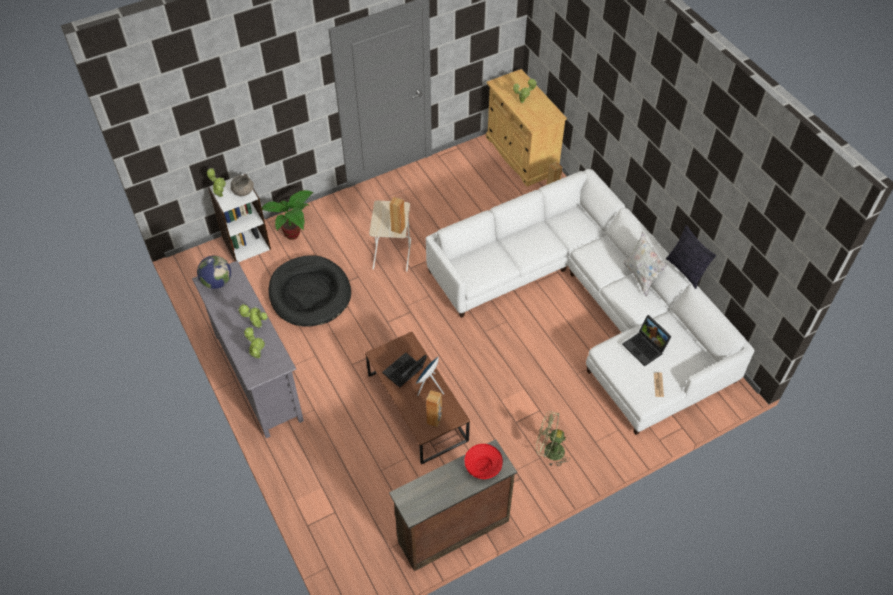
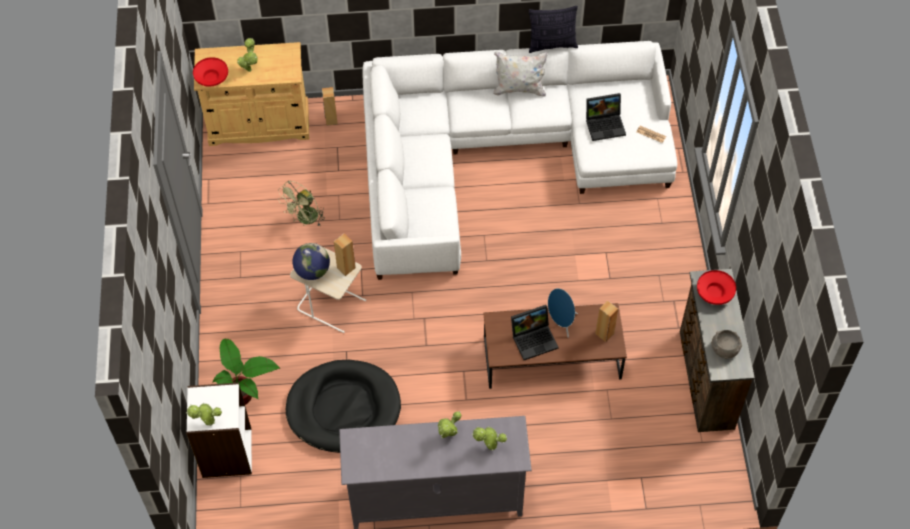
camera: 65 degrees left, 5 degrees up
(217, 282) = (362, 458): globe -> globe (312, 271)
(243, 191) = (218, 396): grey bowl -> grey bowl (725, 349)
(404, 373) = (534, 338): laptop -> laptop turned 90 degrees counterclockwise
(501, 86) = (212, 78): none -> red bowl
(549, 451) = (655, 264): green fan -> green fan (305, 219)

